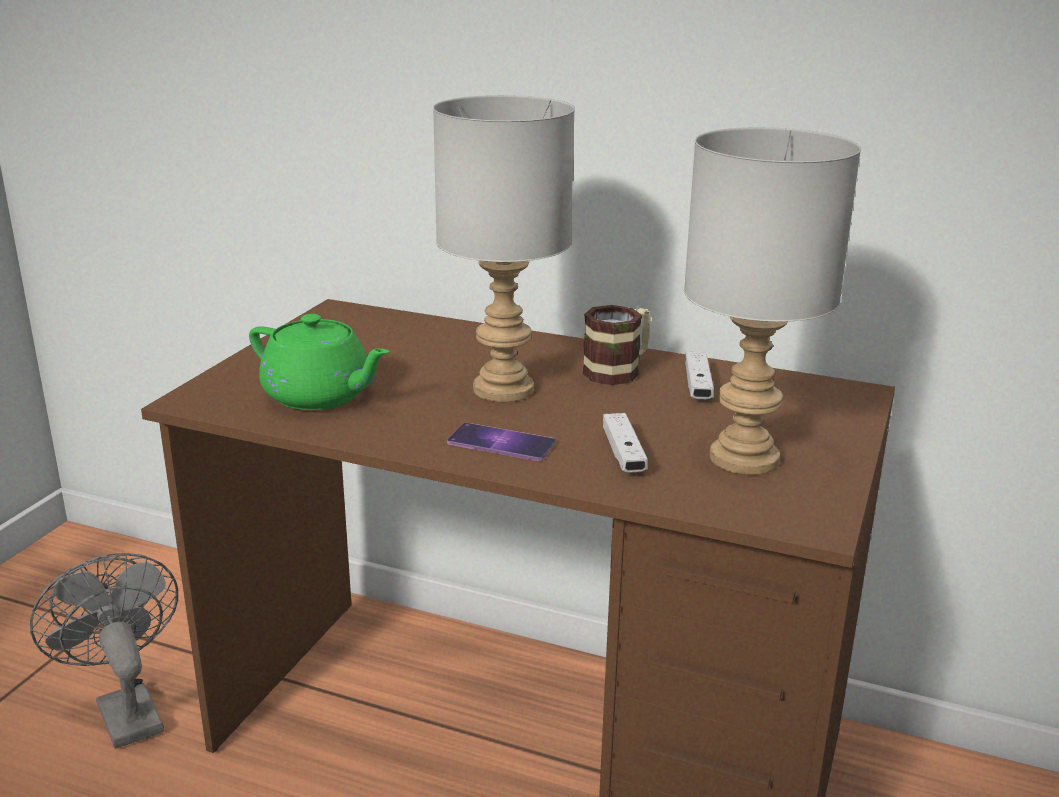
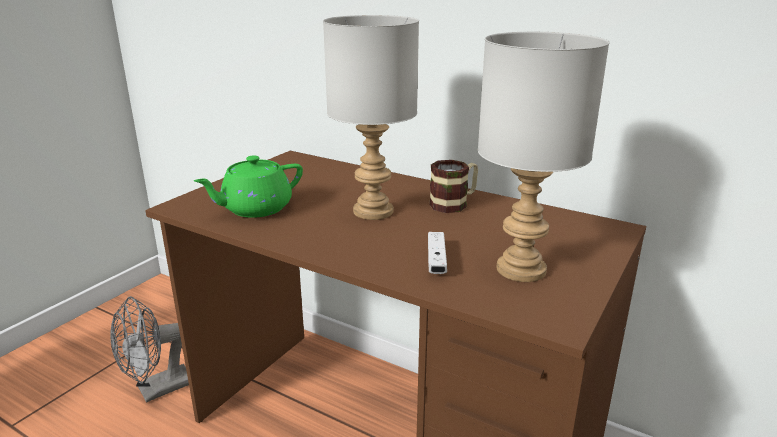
camera: 10 degrees right, 0 degrees up
(125, 710) = (157, 390): grey fan -> grey fan turned 105 degrees counterclockwise
(319, 396) = (255, 209): green teapot -> green teapot turned 105 degrees clockwise
(501, 443) = (357, 246): phone -> none
(697, 386) = (504, 217): white game controller -> none

